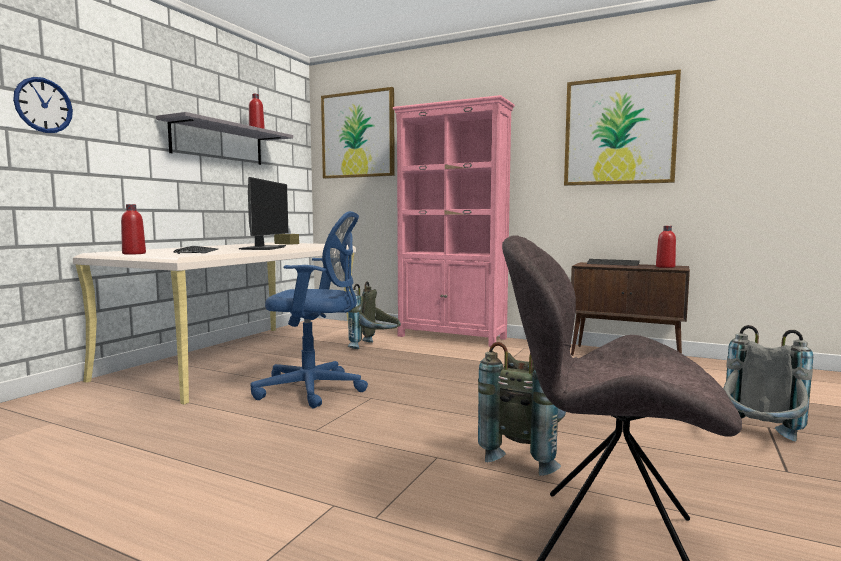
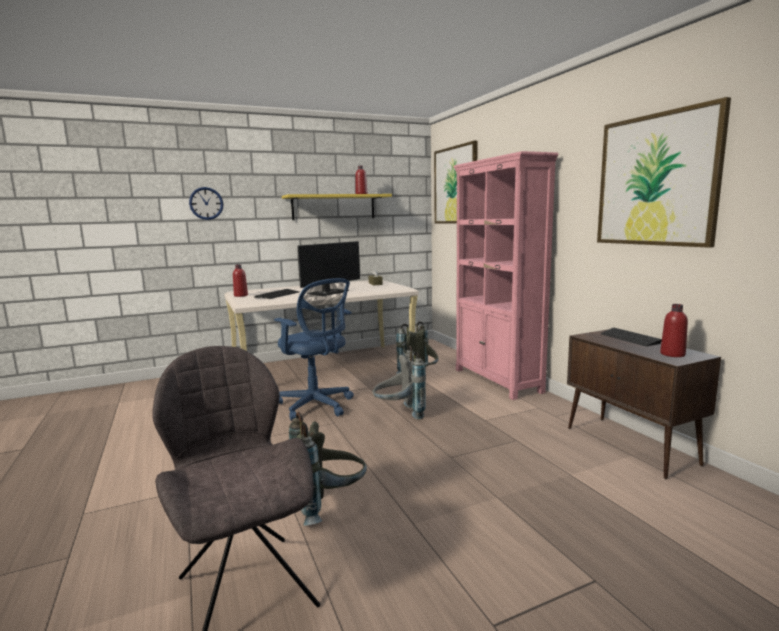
camera: 40 degrees right, 5 degrees up
(218, 143) = (334, 207): grey shelf -> yellow shelf
(760, 442) = (542, 589): grey backpack -> grey backpack (399, 414)

